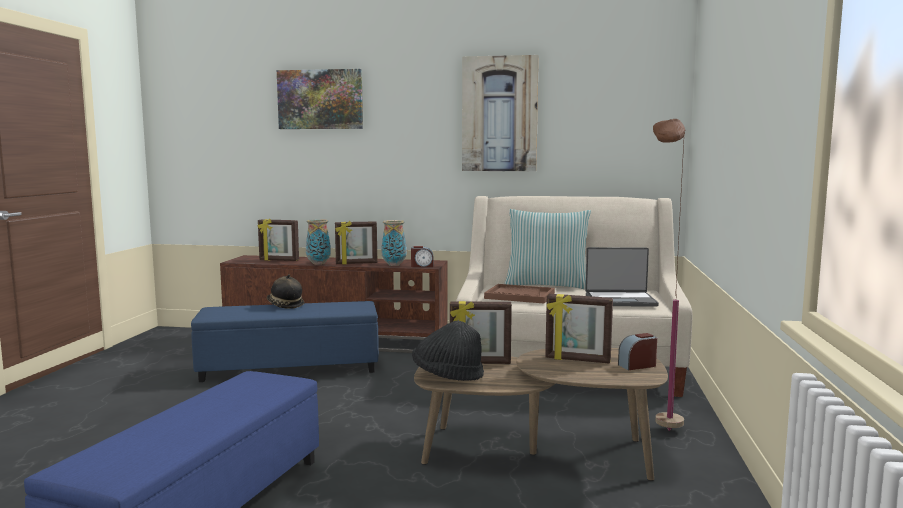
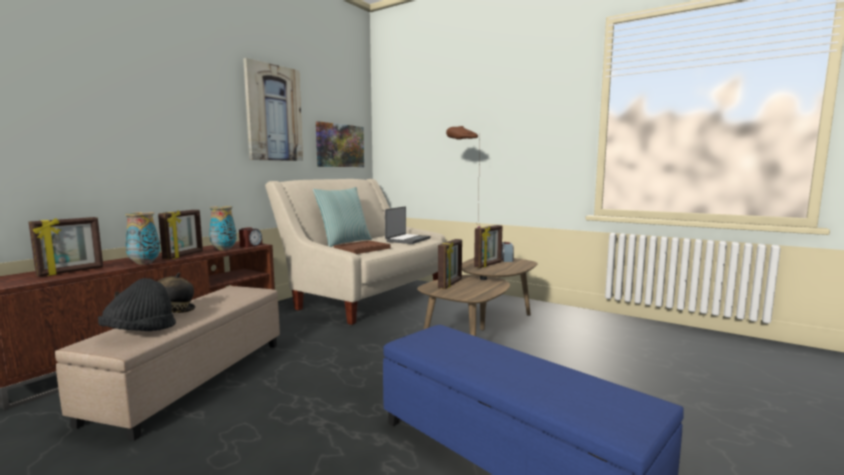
camera: 65 degrees left, 0 degrees up
(290, 367) = (192, 379): blue ottoman -> beige ottoman
(320, 99) = (88, 69): picture -> picture (340, 145)
(447, 376) = (470, 293): black hat -> black hat (140, 333)

